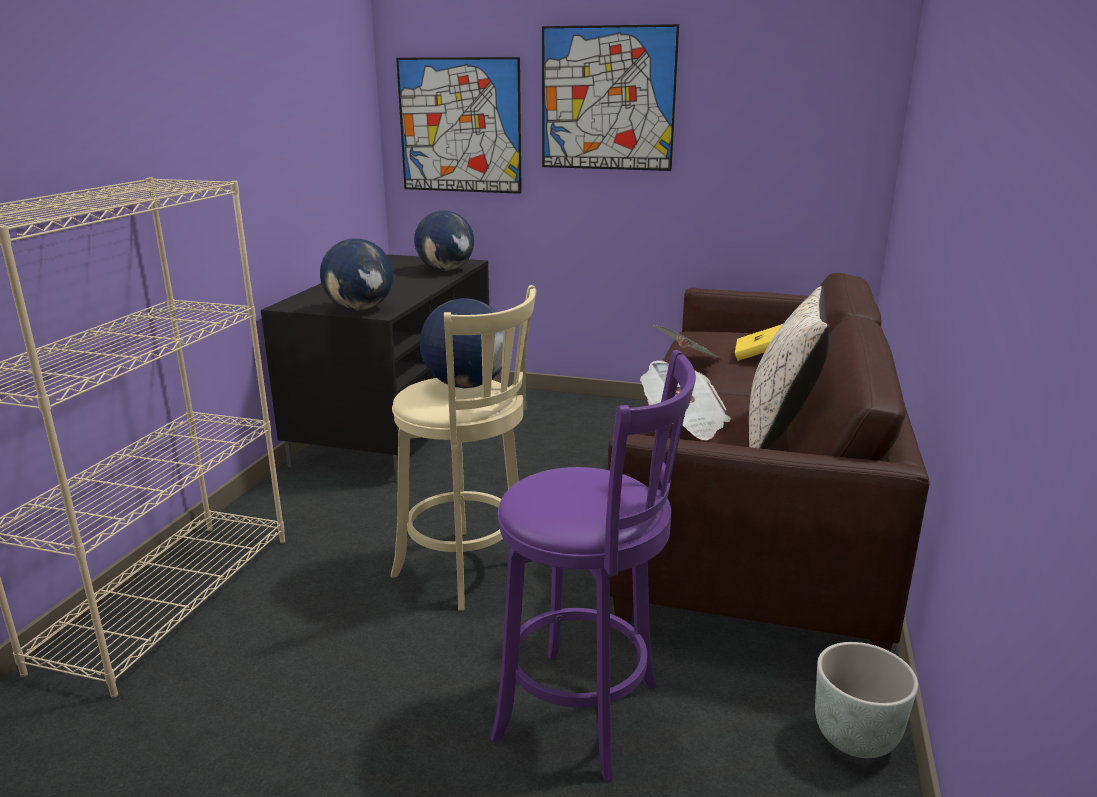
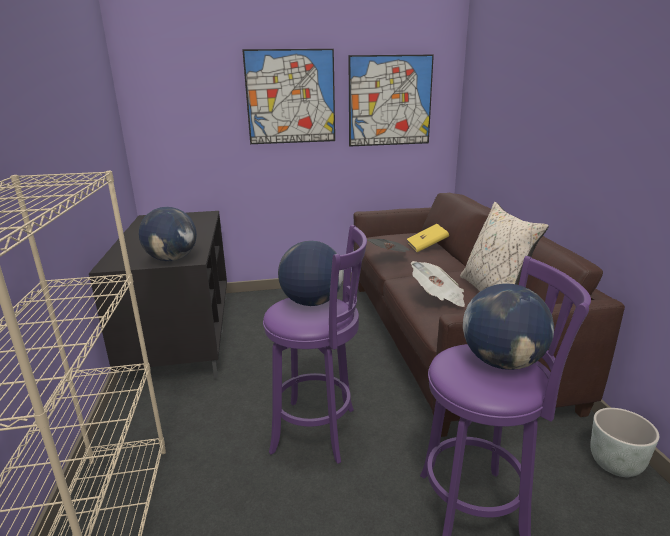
camera: 25 degrees left, 0 degrees up
(446, 270) = (198, 221): globe -> globe (502, 362)
(460, 126) = (186, 119): picture -> picture (390, 101)
(468, 570) = (319, 431): beige stool -> purple stool

